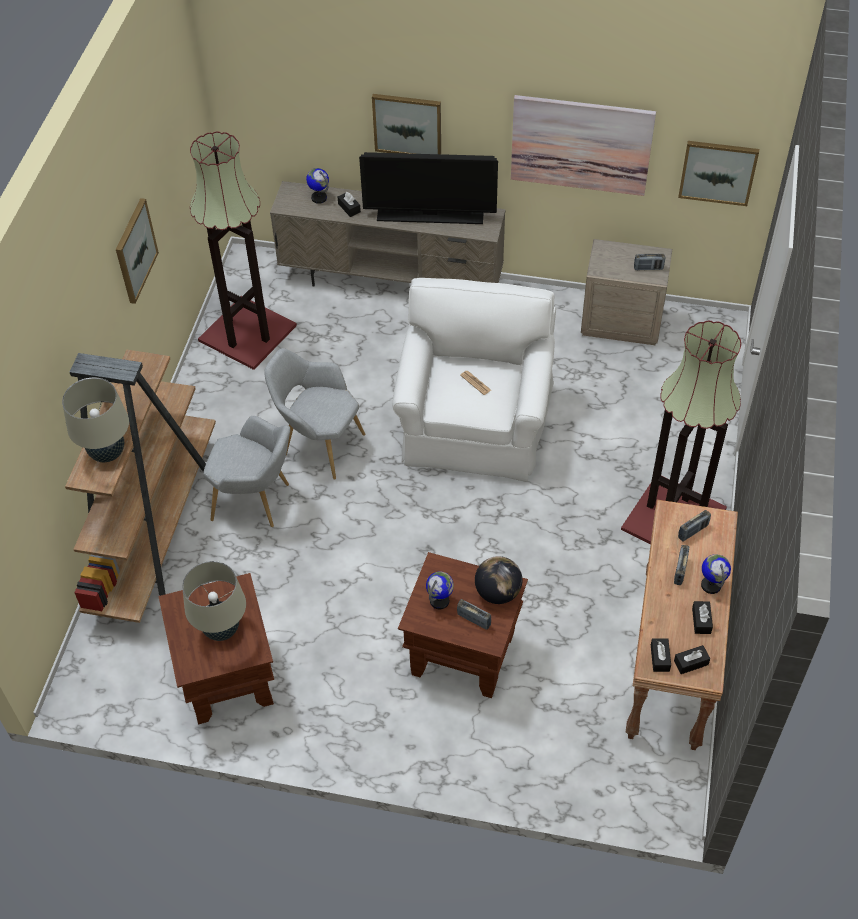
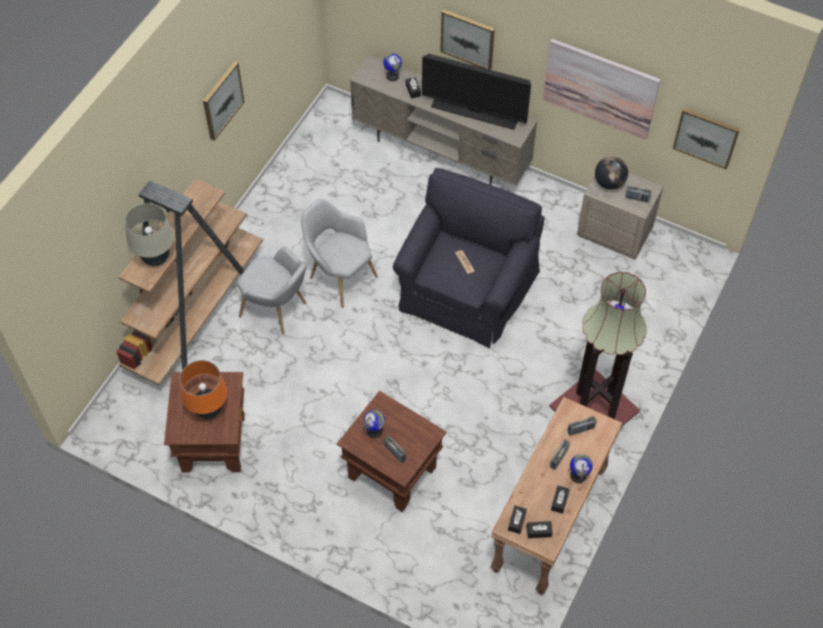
camera: 15 degrees right, 5 degrees up
(221, 629) = (208, 410): beige table lamp -> orange table lamp
(247, 332) = (314, 168): floor lamp -> none
(474, 423) = (465, 289): white armchair -> black armchair
(498, 592) = (420, 436): globe -> globe (609, 183)

